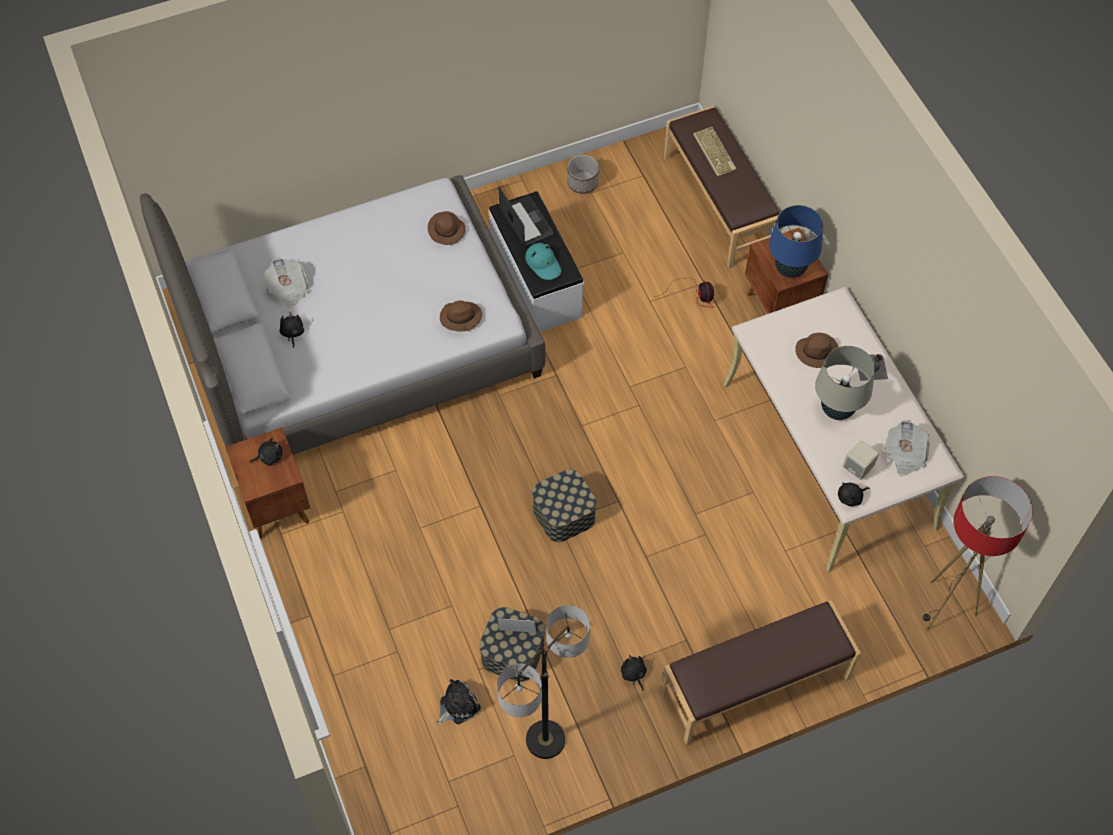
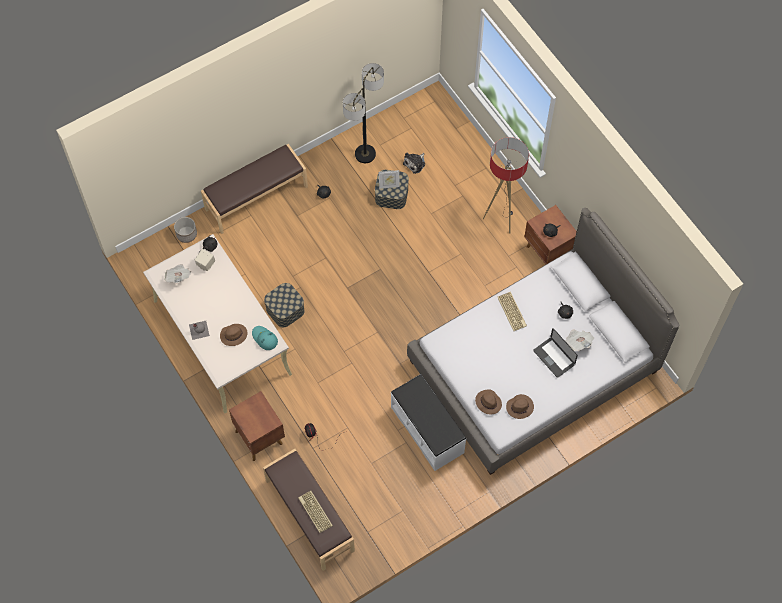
camera: 170 degrees right, 5 degrees up
(372, 345) = (512, 311): none -> keyboard
(460, 318) = (462, 338): brown hat -> brown hat (520, 407)
(526, 222) = (437, 428): laptop -> laptop (554, 358)
(543, 263) = (419, 397): turquoise hat -> turquoise hat (264, 338)
(564, 514) = (378, 274): storage box -> storage box (285, 310)
(583, 183) = (410, 517): planter -> planter (186, 234)
(790, 269) = (254, 408): blue table lamp -> none
(837, 409) = (219, 299): beige table lamp -> none
(944, 609) = (151, 254): floor lamp -> floor lamp (501, 219)

